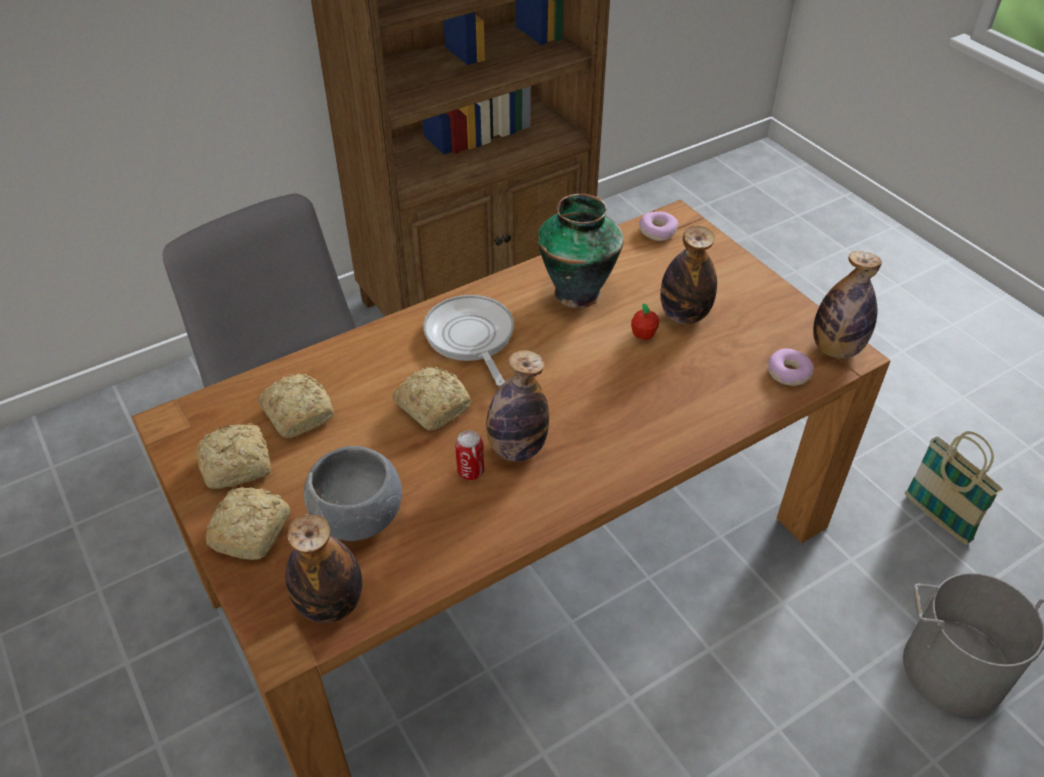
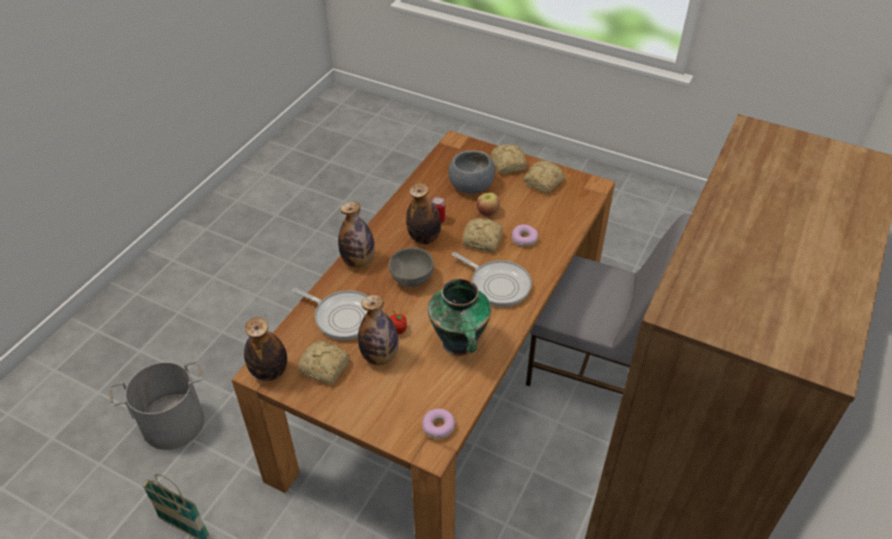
camera: 150 degrees right, 0 degrees up
(298, 412) = (543, 212): bread -> bread (325, 368)
(331, 604) = (451, 157): bottle -> bottle (358, 261)
(380, 451) = (487, 212): none -> apple
(582, 393) = (411, 278): none -> grey bowl
(710, 379) = (342, 316): none -> frying pan
(788, 373) = (296, 341): donut -> donut (524, 239)

